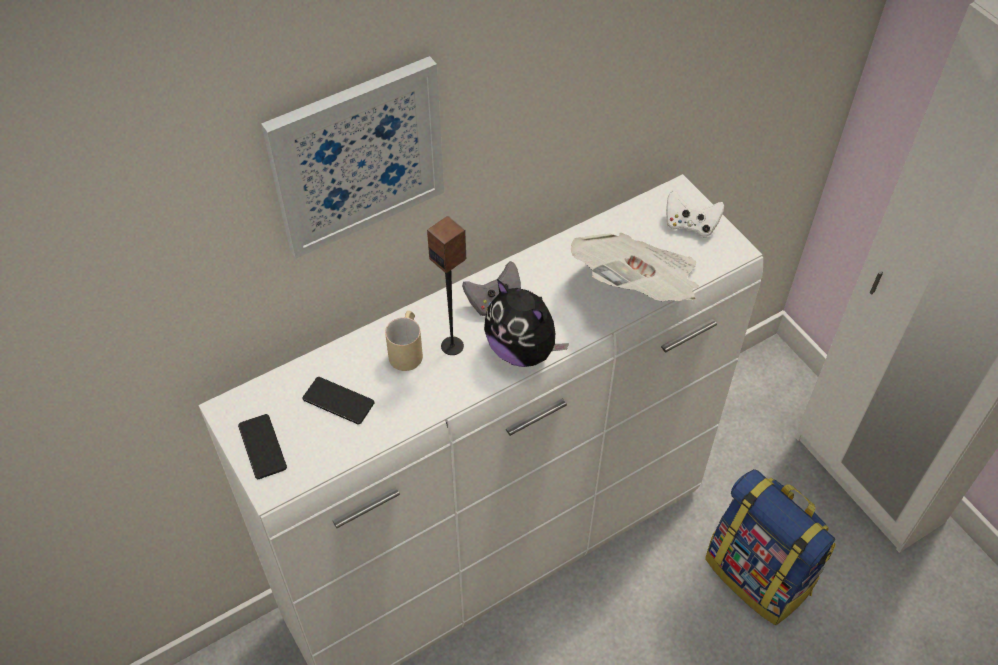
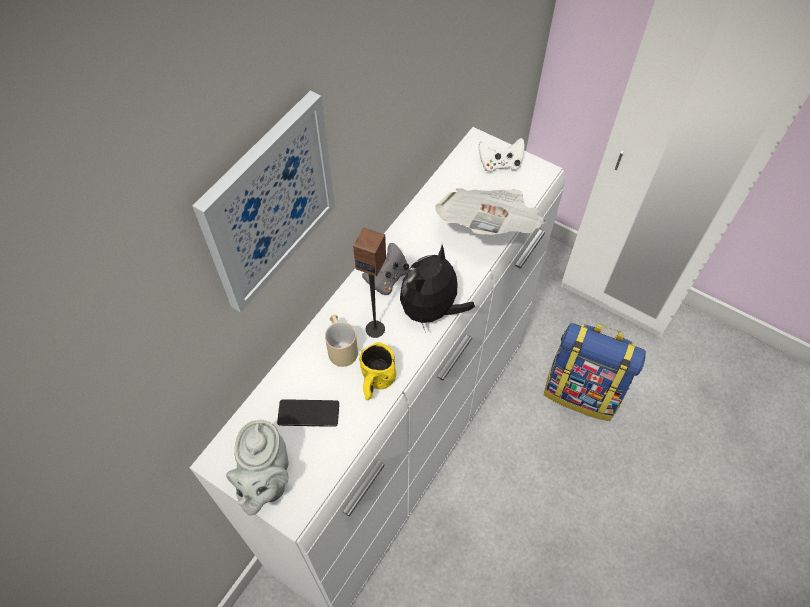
camera: 25 degrees left, 5 degrees up
(262, 447) = (266, 480): phone -> grey teapot
(422, 401) = (376, 384): none -> yellow mug
(523, 350) = (431, 310): plush toy -> plush toy turned 105 degrees clockwise

